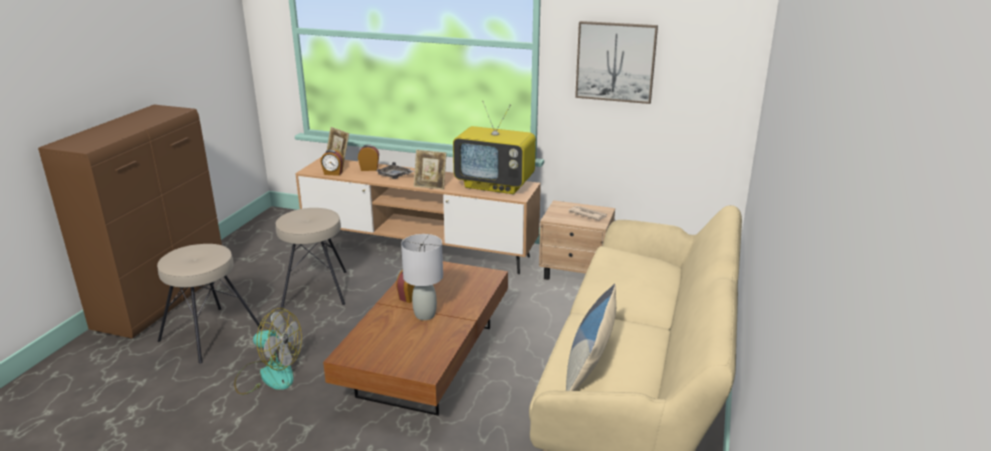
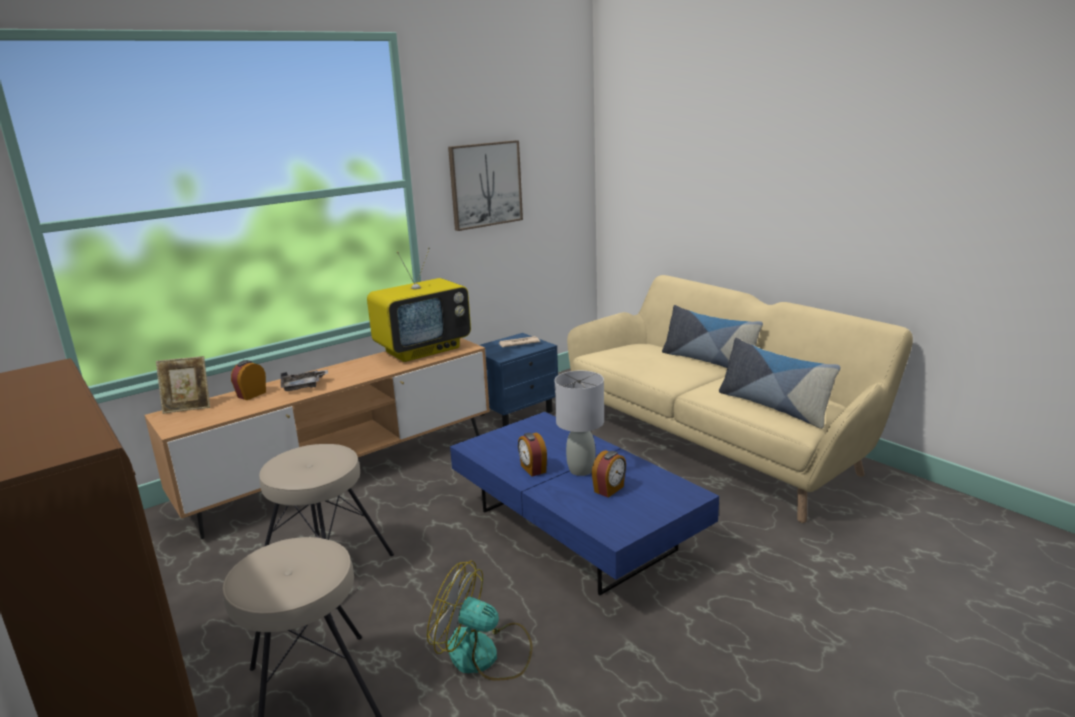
camera: 55 degrees left, 5 degrees down
(268, 375) = (484, 655): fan -> fan turned 120 degrees counterclockwise
(333, 173) = (219, 416): alarm clock -> alarm clock (609, 489)
(428, 360) = (576, 529): brown coffee table -> blue coffee table
(430, 186) = (367, 375): picture frame -> none
(576, 273) = (516, 412): beige nightstand -> blue nightstand
(668, 306) = (709, 361): none -> pillow

